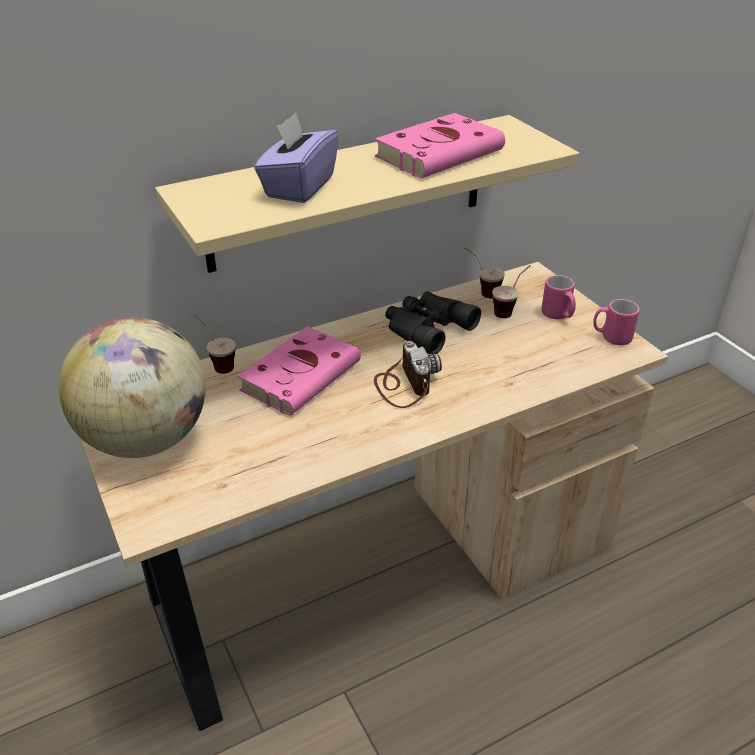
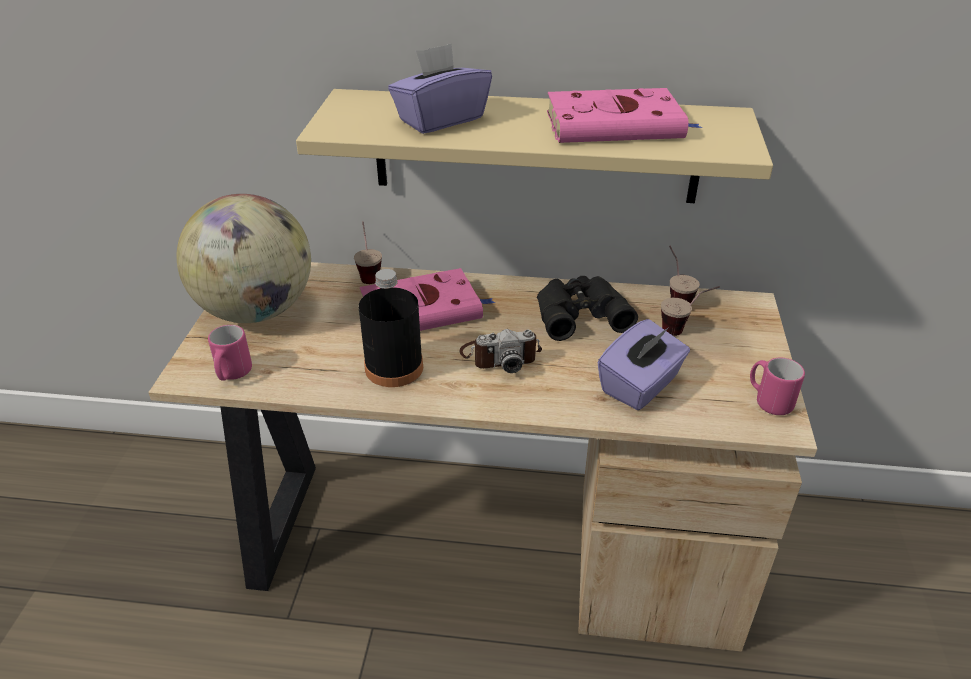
camera: 35 degrees right, 0 degrees up
(331, 431) = (394, 368): none -> black bottle
(404, 384) = (500, 355): camera -> camera turned 60 degrees clockwise
(524, 362) = (640, 385): none -> purple tissue box
(558, 316) = (732, 355): pink mug -> pink mug (232, 374)

